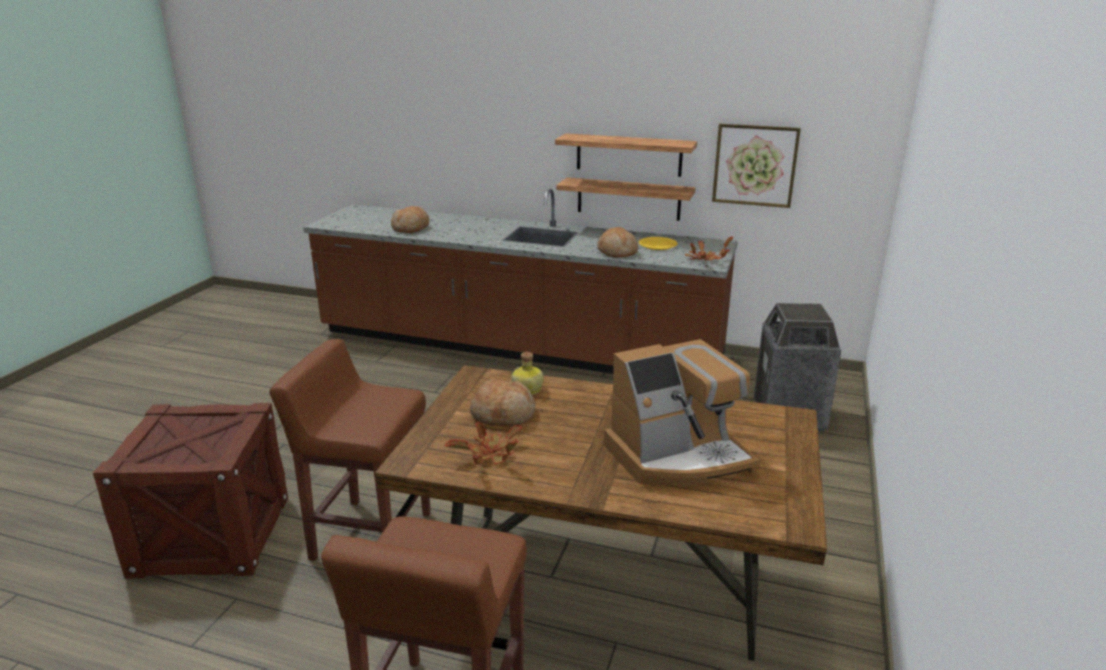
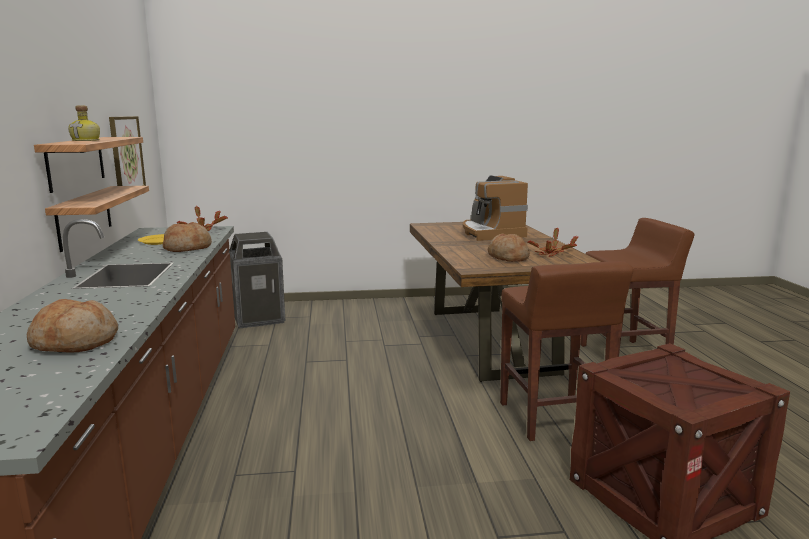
camera: 115 degrees left, 10 degrees down
(527, 389) = (470, 258): bottle -> bottle (86, 140)
(678, 457) = (490, 233): coffee machine -> coffee machine turned 150 degrees counterclockwise

